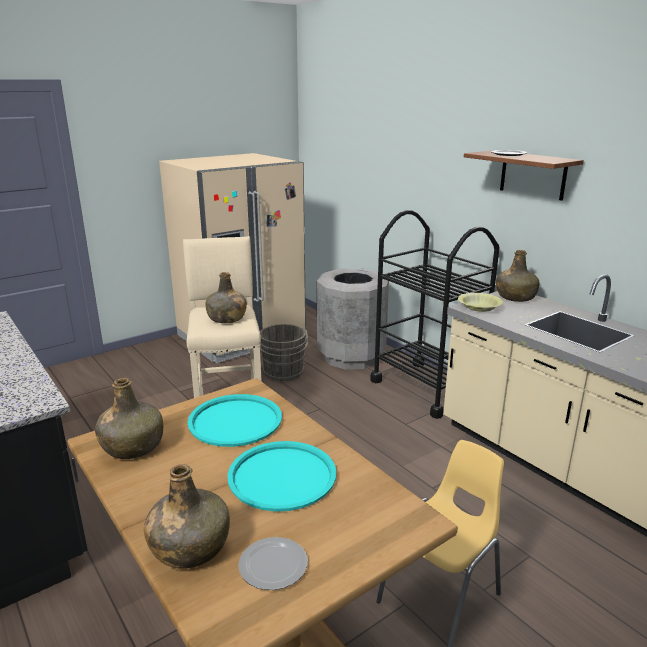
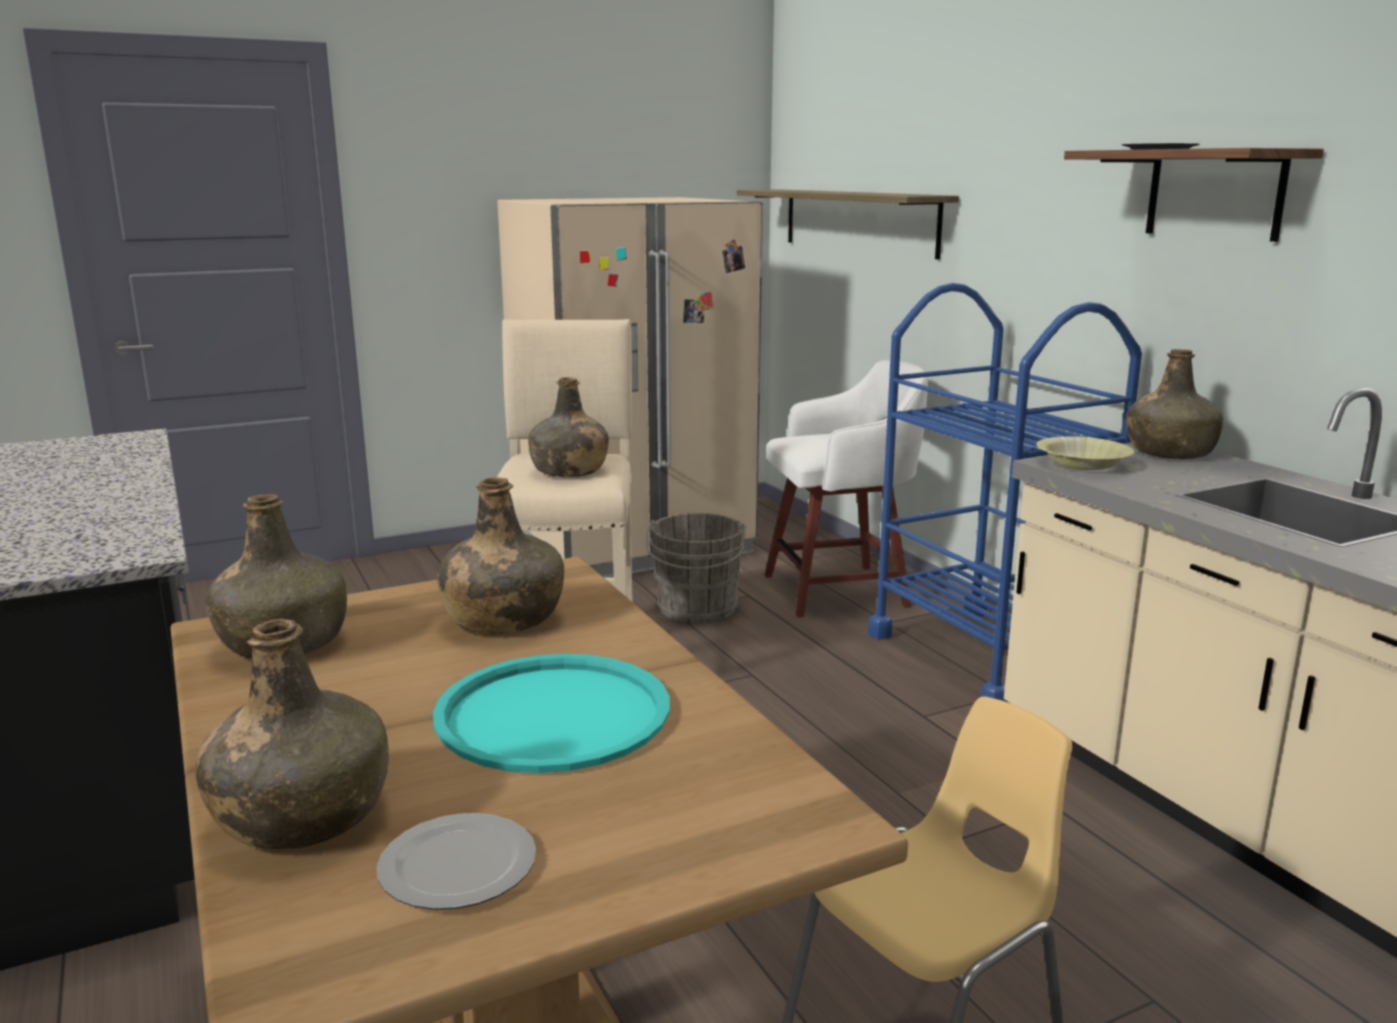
camera: 10 degrees right, 5 degrees down
(235, 421) = (502, 619): turquoise tray -> green bottle
(349, 167) = (858, 221): none -> shelf
(351, 356) = (840, 590): grey trash can -> white stool
(426, 388) = (983, 656): black cart -> blue cart

